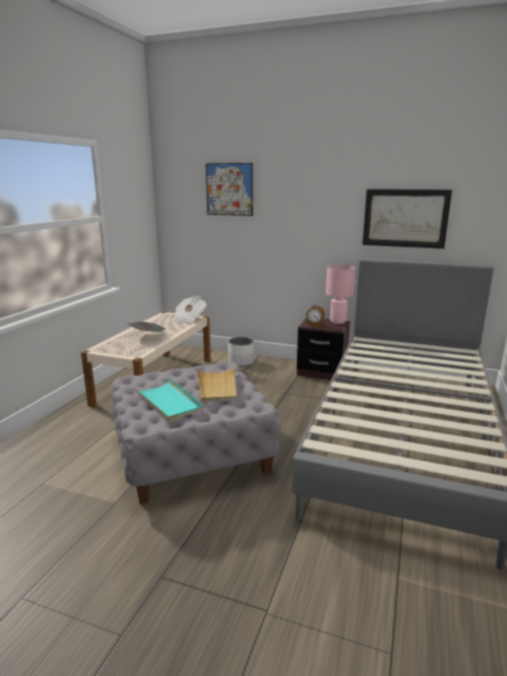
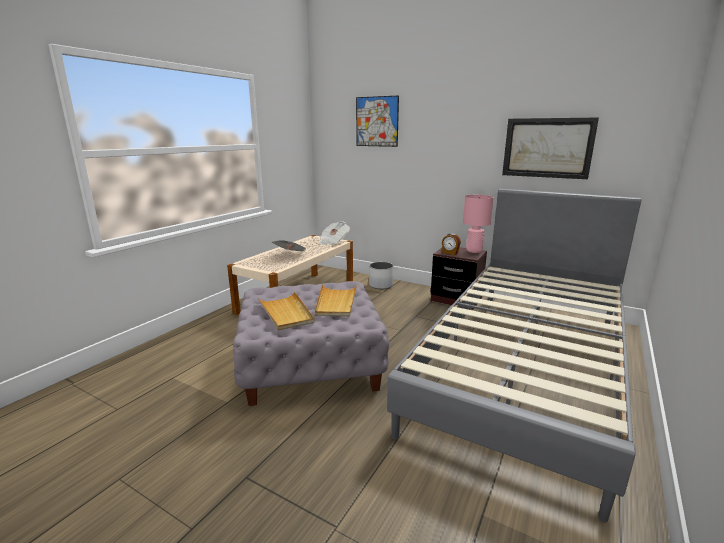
camera: 10 degrees right, 0 degrees up
(168, 402) = (286, 313): turquoise tray -> beige tray

